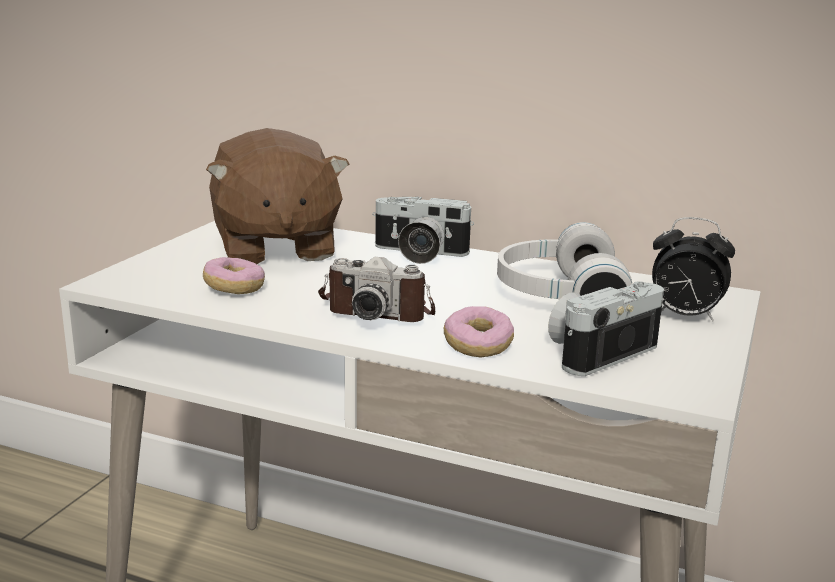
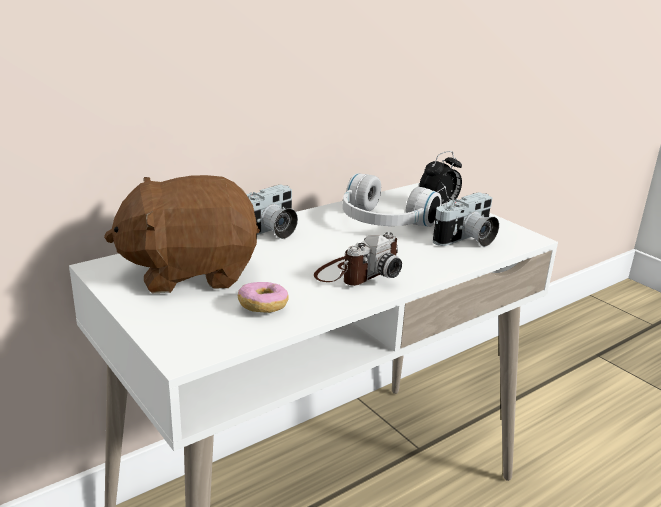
camera: 60 degrees left, 5 degrees up
(274, 248) = (190, 271): brown plush toy -> brown plush toy turned 150 degrees clockwise
(477, 346) = (436, 264): donut -> none
(597, 352) = (467, 240): camera -> camera turned 120 degrees counterclockwise

